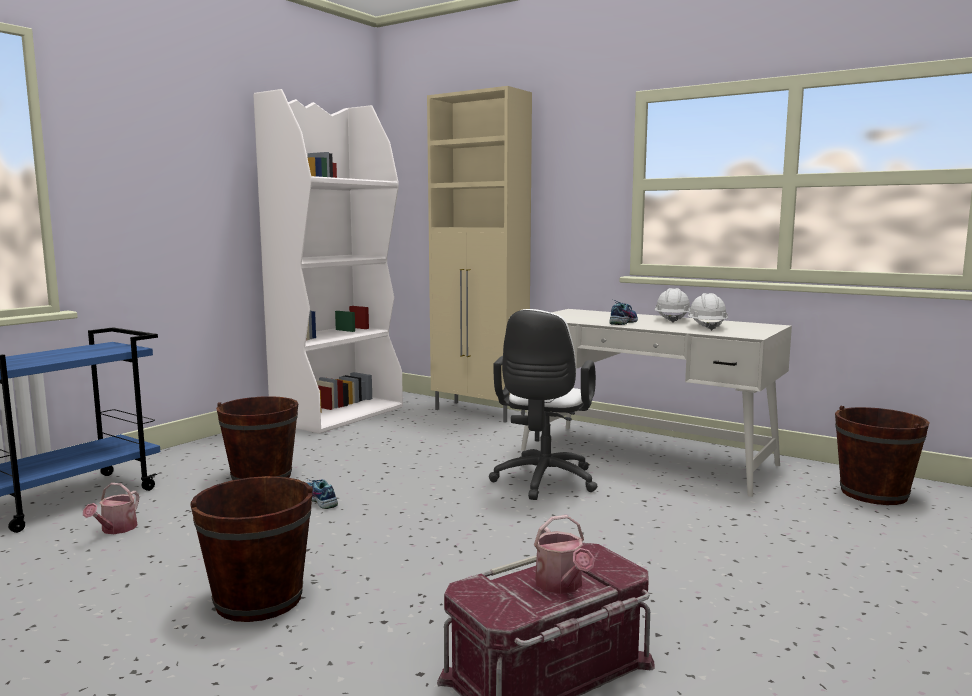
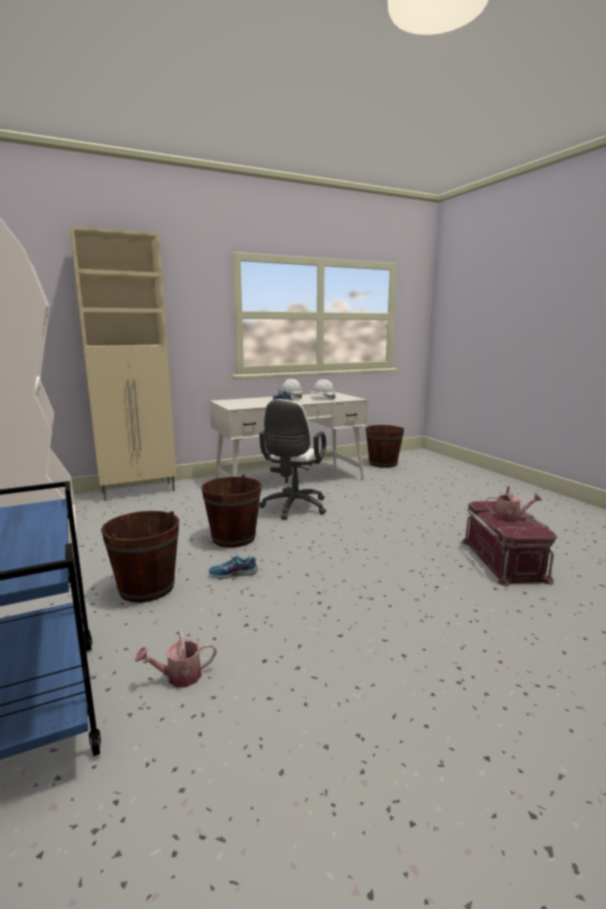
camera: 60 degrees left, 5 degrees up
(116, 529) = (179, 677): watering can -> watering can turned 120 degrees clockwise
(258, 599) = (383, 621): brown bucket -> brown bucket (233, 538)
(543, 482) = (293, 508): white office chair -> white office chair turned 60 degrees clockwise

